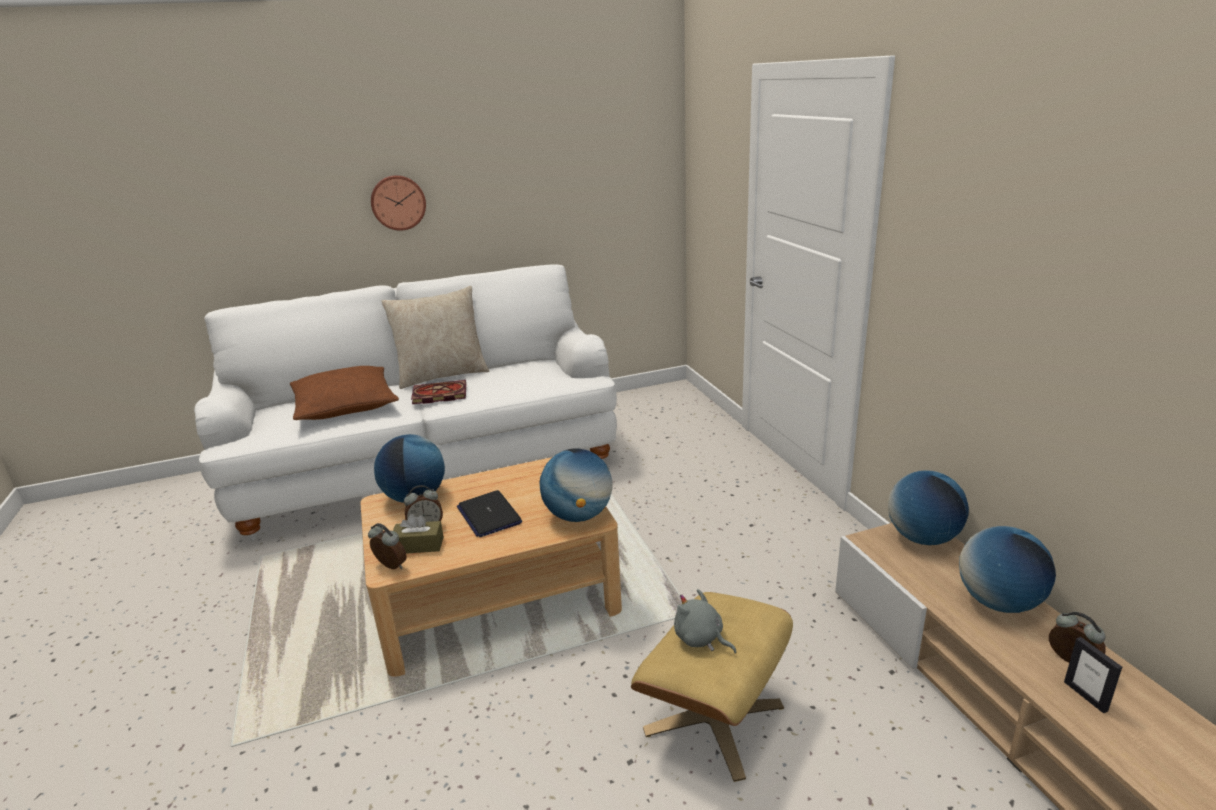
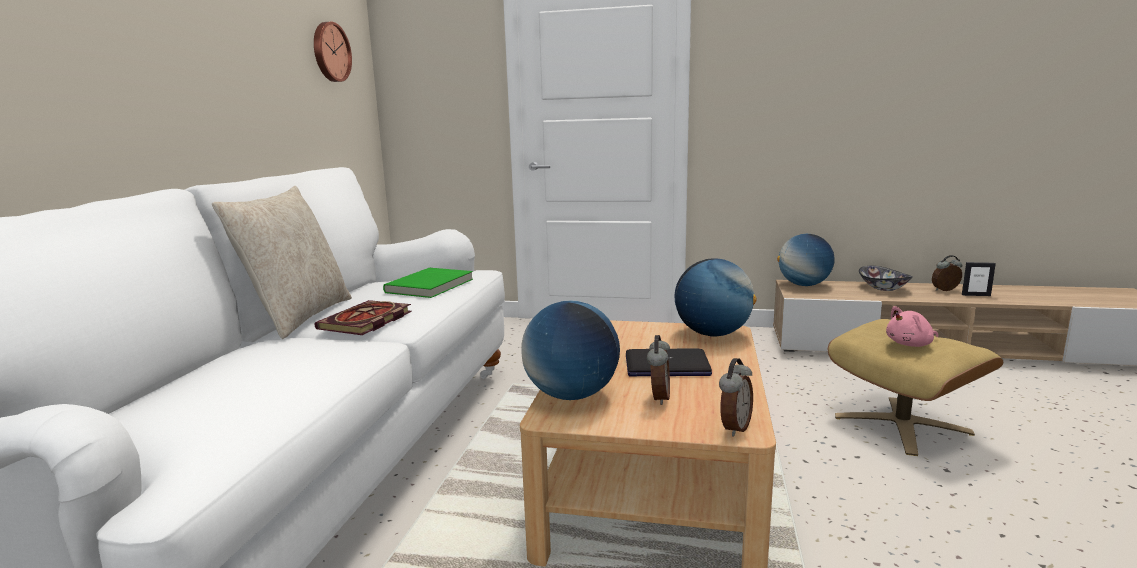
camera: 60 degrees left, 10 degrees down
(345, 405) = (252, 373): brown pillow -> none
(390, 567) = (734, 428): alarm clock -> alarm clock turned 150 degrees clockwise
(398, 202) = (119, 69): wall clock -> wall clock (330, 52)
(418, 545) = (697, 406): brown tissue box -> none
(529, 381) = (431, 286): none -> green book
(701, 638) = (911, 344): grey plush toy -> pink plush toy
(998, 602) = (884, 288): globe -> bowl

